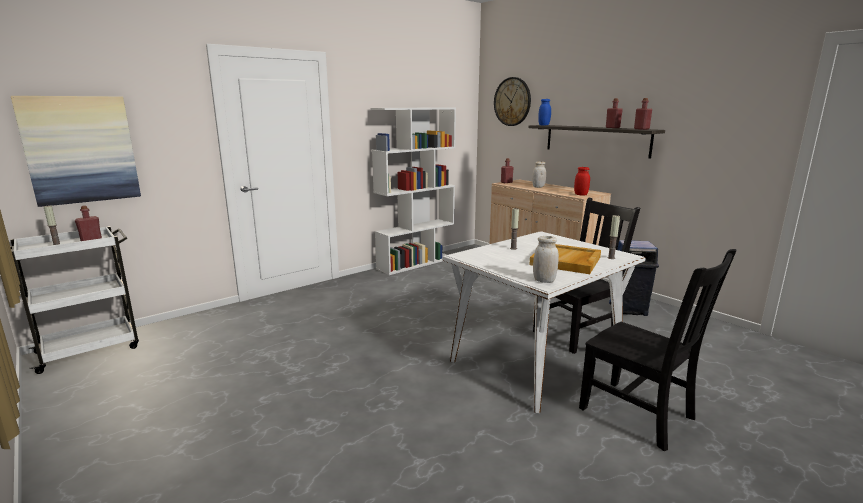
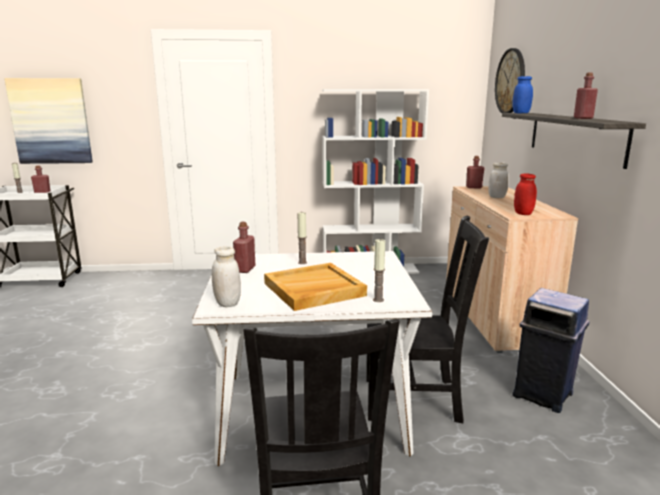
camera: 35 degrees right, 0 degrees up
(641, 129) = (608, 121): red bottle -> red bottle (245, 269)

